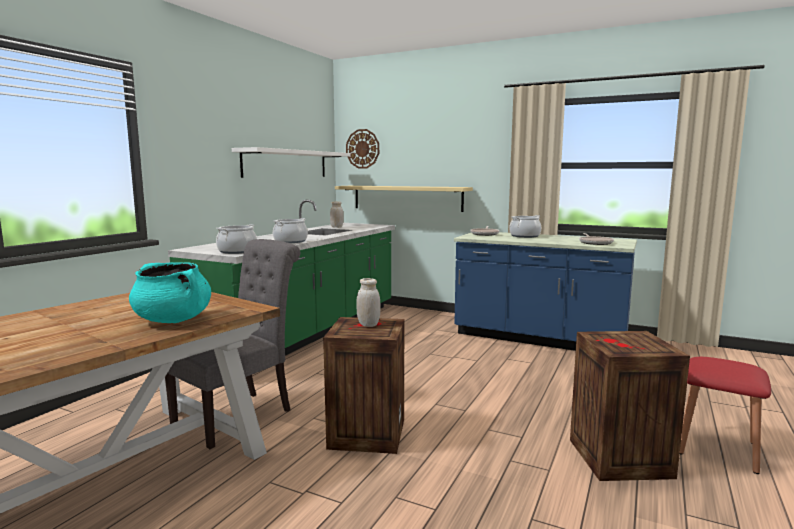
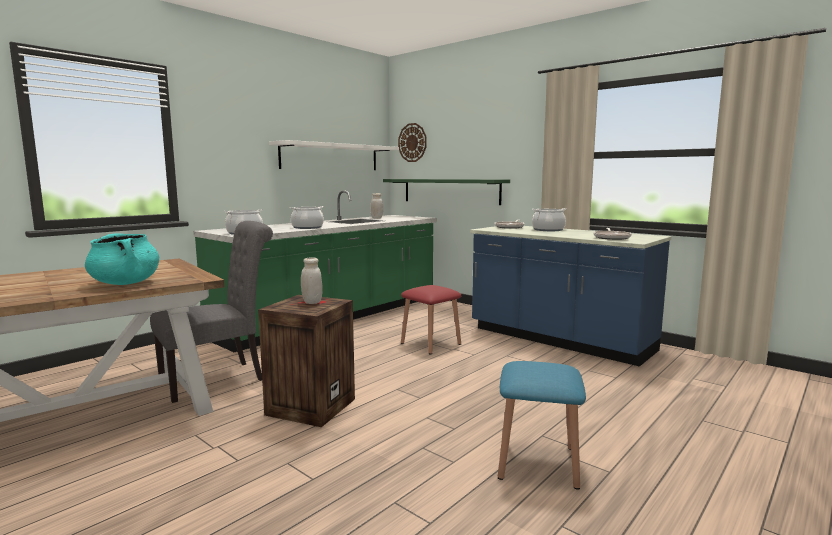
camera: 15 degrees right, 0 degrees up
(407, 198) = (450, 191): beige shelf -> green shelf
(618, 459) = (537, 462): crate -> blue stool
(717, 448) = (664, 468): red stool -> red stool (430, 344)

